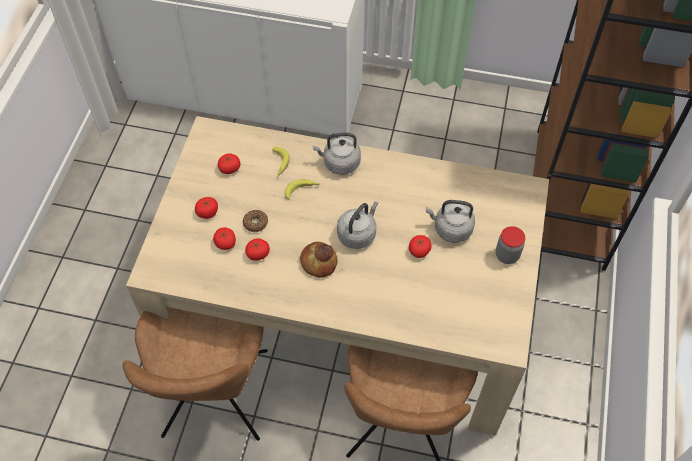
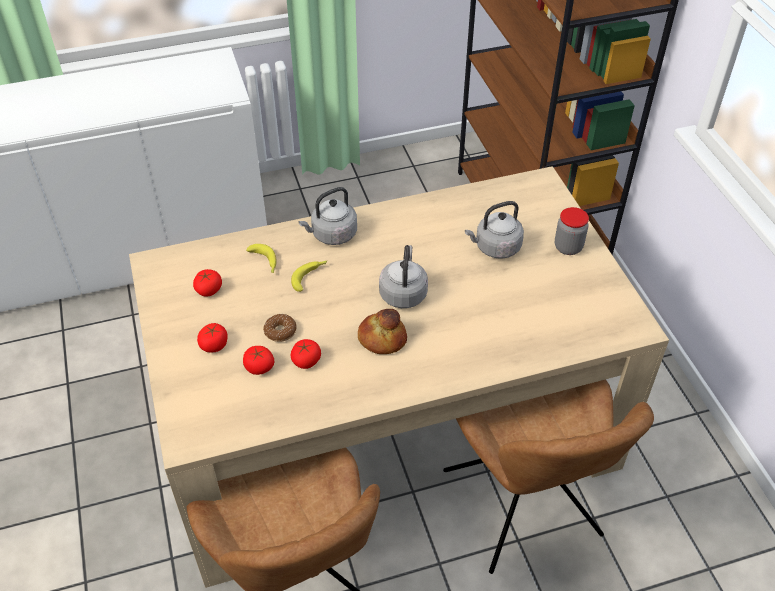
camera: 30 degrees left, 10 degrees down
(419, 250) = (479, 281): tomato -> none

